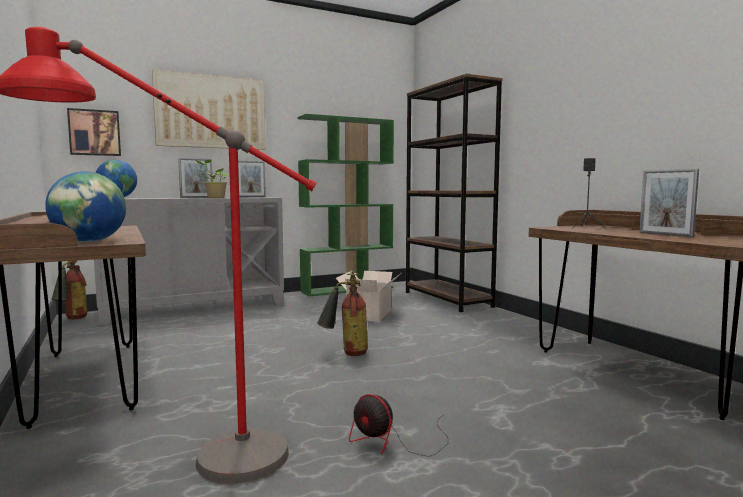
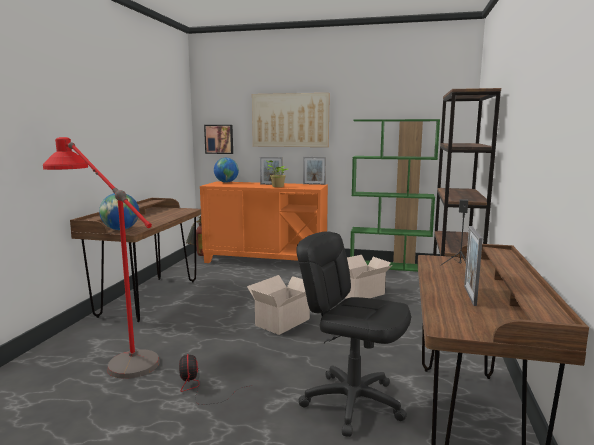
camera: 40 degrees right, 5 degrees up
(194, 307) = (266, 261): grey cabinet -> orange cabinet
(345, 353) = (284, 322): fire extinguisher -> cardboard box
(552, 392) = (352, 402): none -> black office chair

